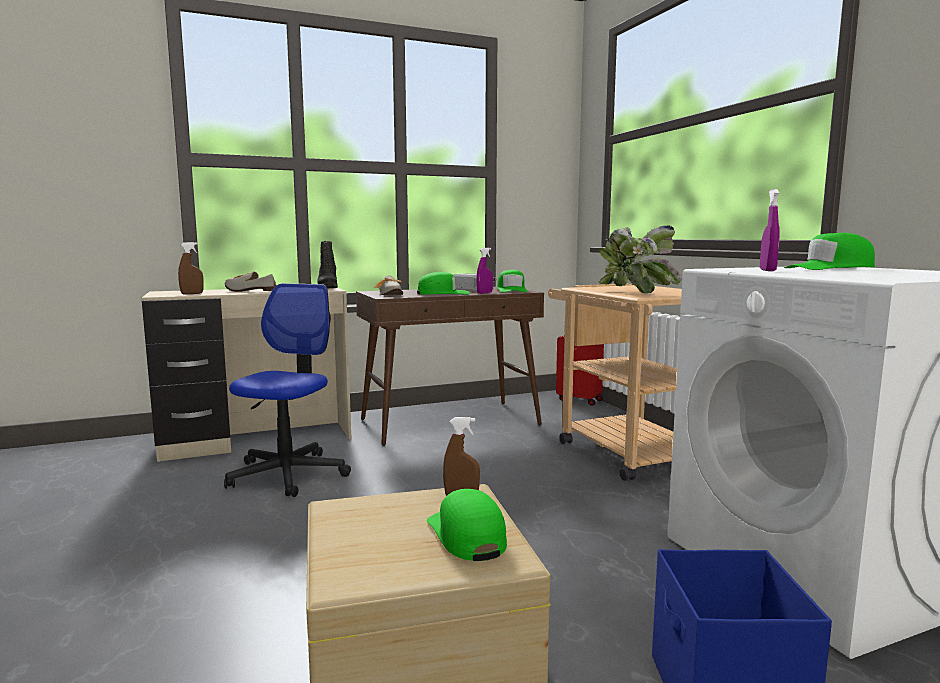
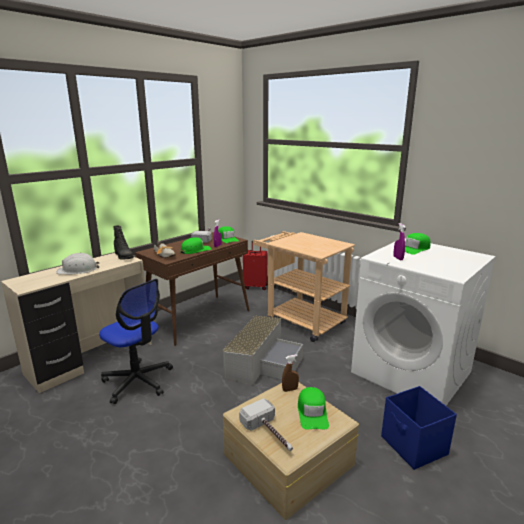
camera: 25 degrees left, 10 degrees up
(192, 294) = (45, 282): brown spray bottle -> none
(249, 291) = (78, 270): shoe -> white hard hat
(288, 474) = (138, 381): office chair -> office chair turned 135 degrees clockwise
(350, 544) = (270, 434): none -> hammer
(466, 535) = (312, 412): green cap -> green cap turned 135 degrees counterclockwise
(504, 489) = (263, 361): none -> grey storage box
(635, 293) = (312, 249): potted plant -> none

